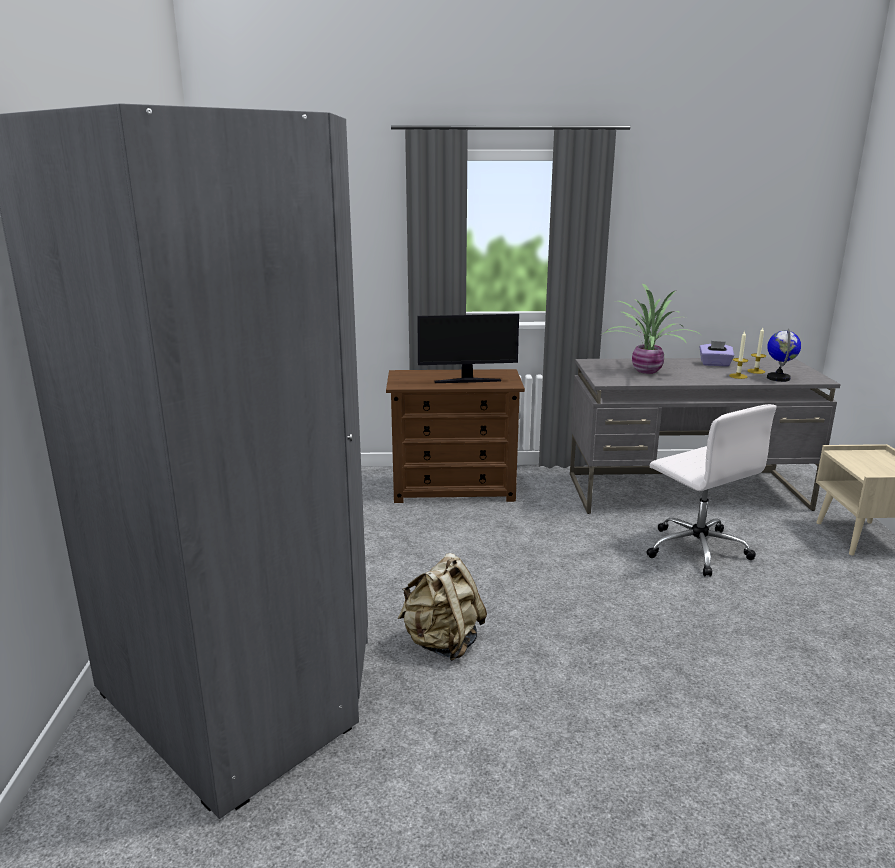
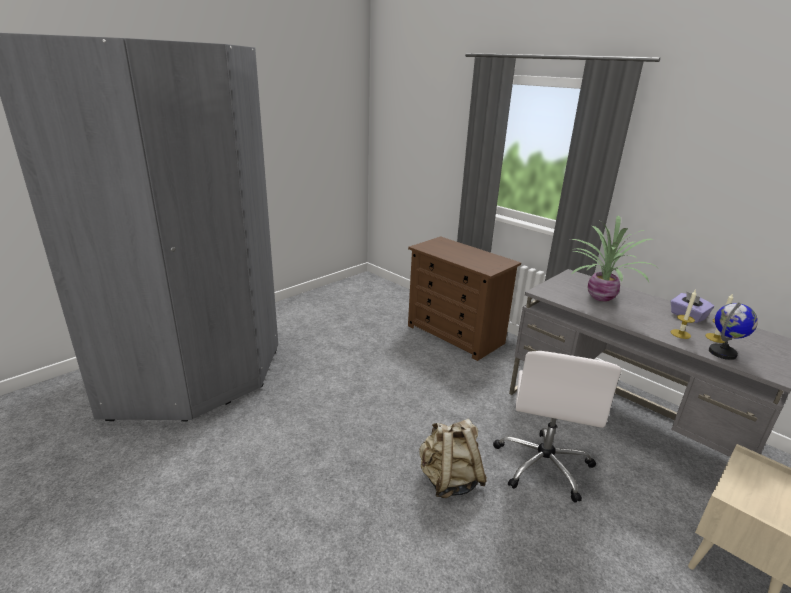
camera: 45 degrees right, 5 degrees up
(442, 643) = (289, 411): beige backpack -> beige backpack (449, 480)
(467, 381) = (466, 258): monitor -> none

